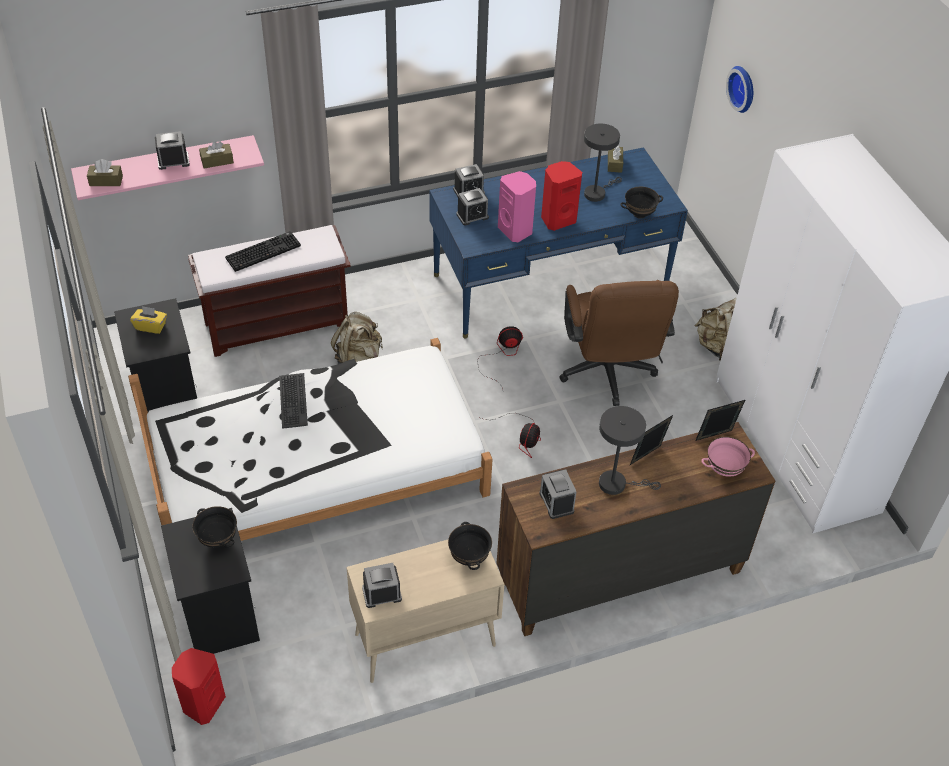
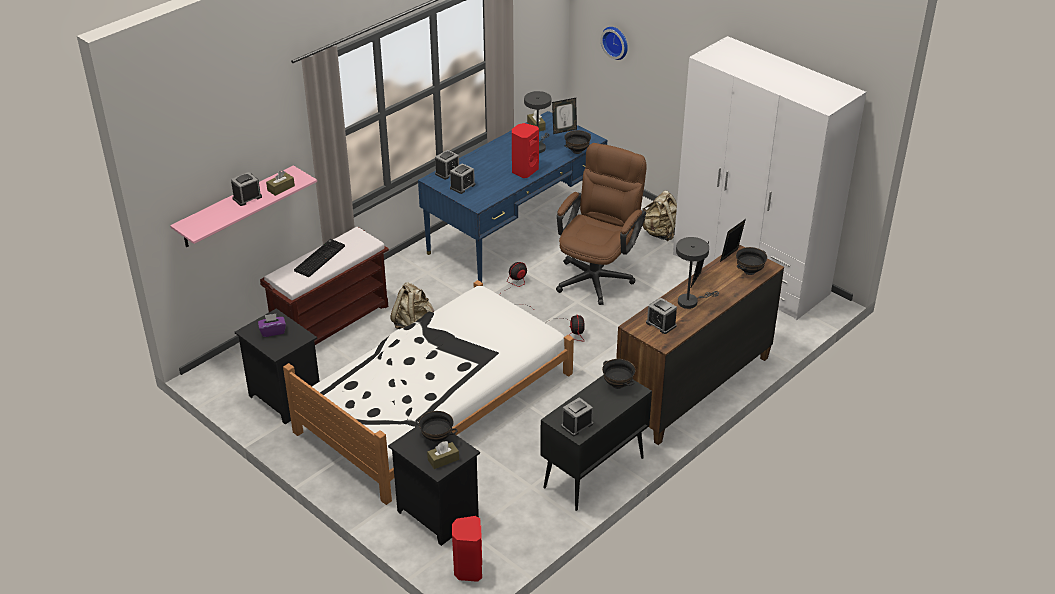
camera: 25 degrees left, 10 degrees down
(106, 181) = (206, 224): brown tissue box -> brown tissue box (443, 460)
(151, 326) = (273, 331): yellow tissue box -> purple tissue box
(292, 401) = (406, 350): keyboard -> none
(424, 640) = (593, 473): beige cabinet -> black cabinet
(516, 230) = (500, 186): pink speaker -> none
(607, 374) = (598, 275): brown office chair -> brown office chair turned 120 degrees counterclockwise
(643, 180) = (564, 130): none -> picture frame
(724, 470) = (749, 271): pink bowl -> black bowl

